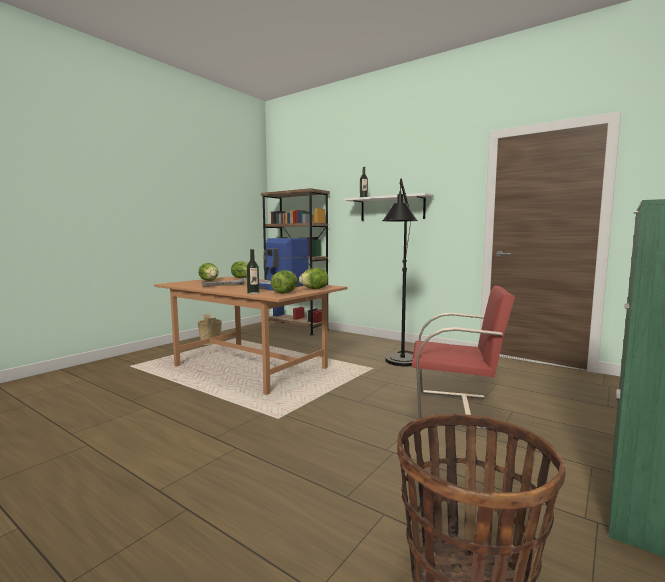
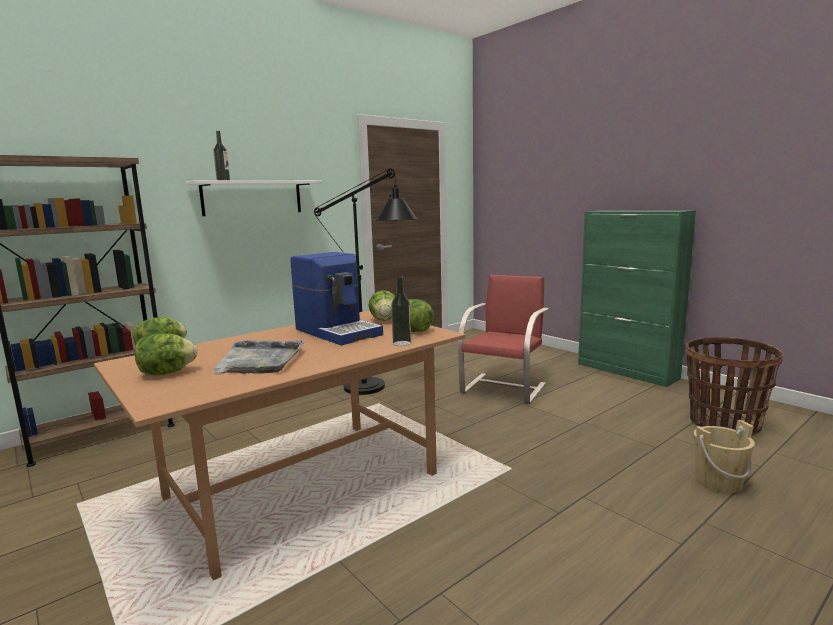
camera: 75 degrees left, 5 degrees up
(210, 342) = (62, 539): beige bucket -> beige bucket (718, 481)

